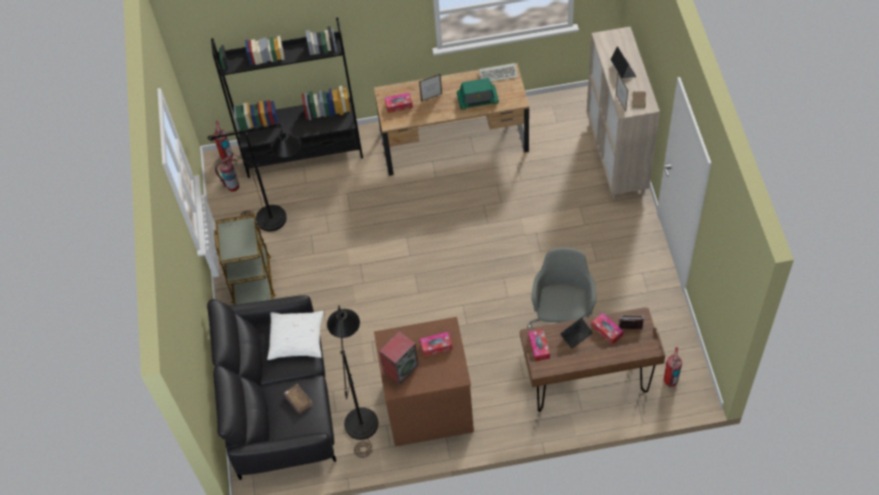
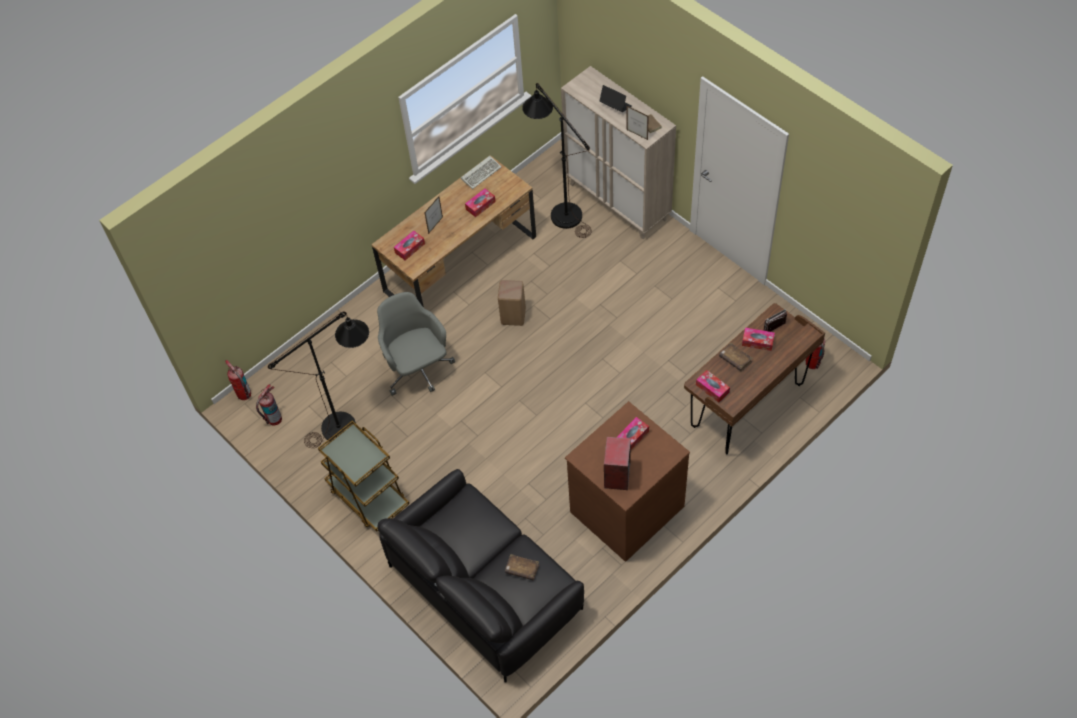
camera: 35 degrees left, 0 degrees up
(297, 339) = (474, 516): white pillow -> none
(304, 153) = (322, 350): black bookcase -> none
(361, 414) = (571, 553): black floor lamp -> black floor lamp (560, 210)
(461, 206) = (514, 317): none -> beige stool
(477, 100) = (480, 205): radio -> tissue box
(562, 319) = (682, 364): grey office chair -> grey office chair (417, 369)
(576, 334) = (735, 359): laptop -> brown book

